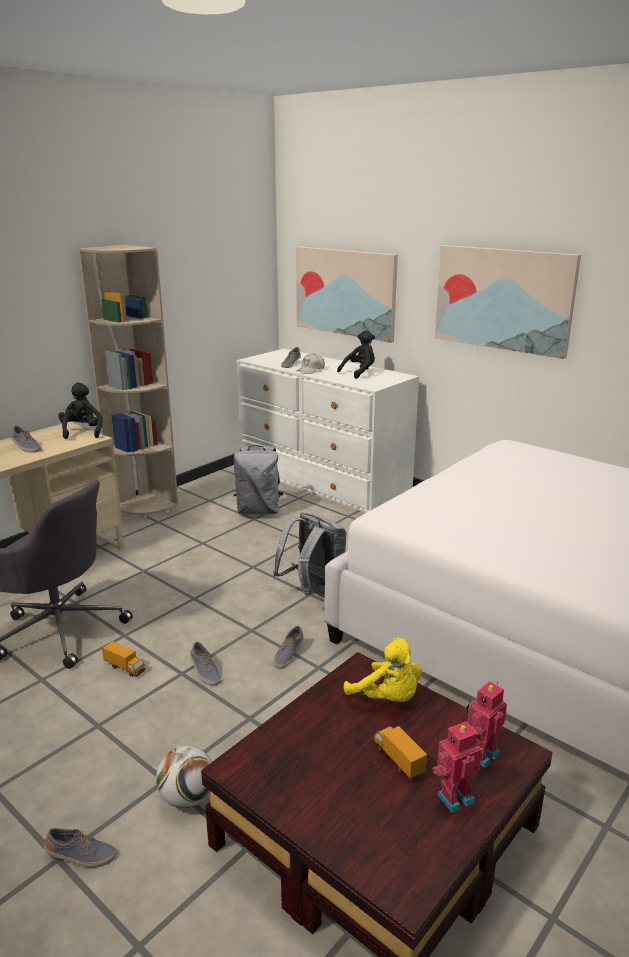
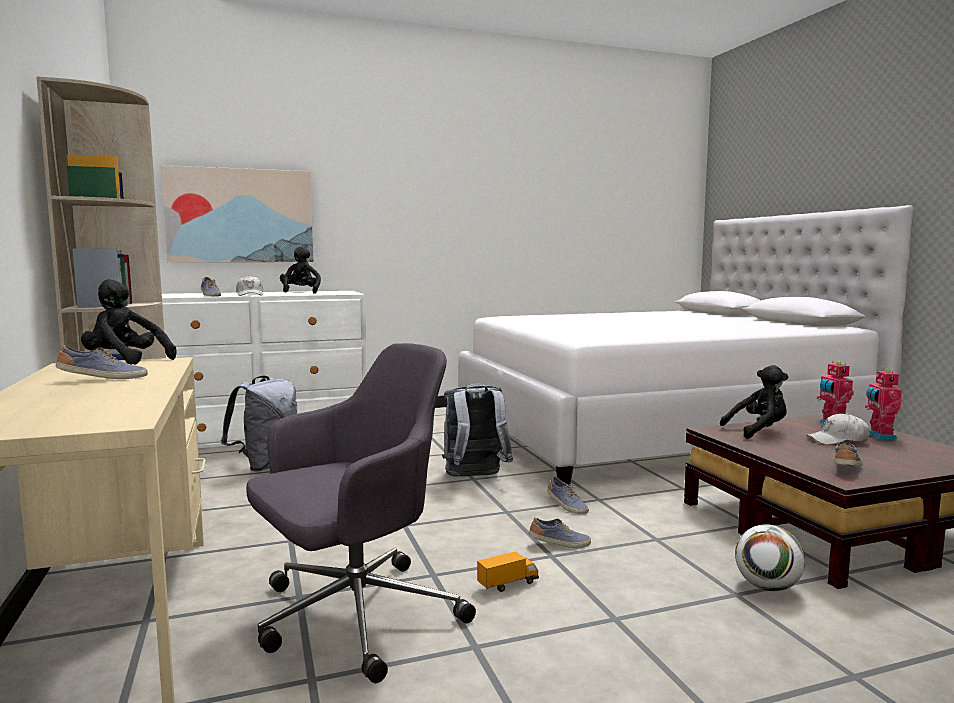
camera: 60 degrees left, 15 degrees down
(81, 856) = (851, 660): shoe -> shoe (847, 467)
(387, 698) = (758, 431): yellow plush toy -> black plush toy
(398, 760) = (838, 440): toy truck -> white cap
(503, 299) = (427, 207): picture -> none

